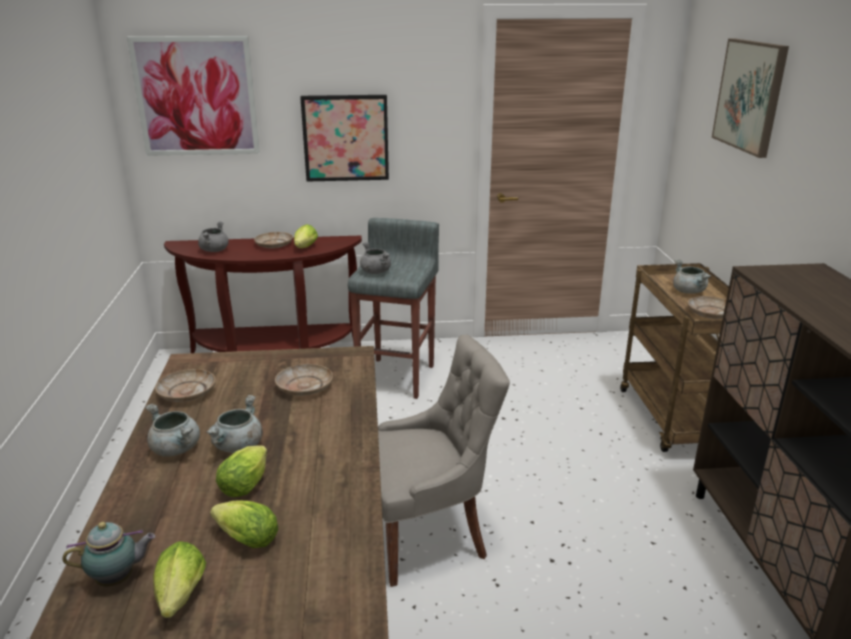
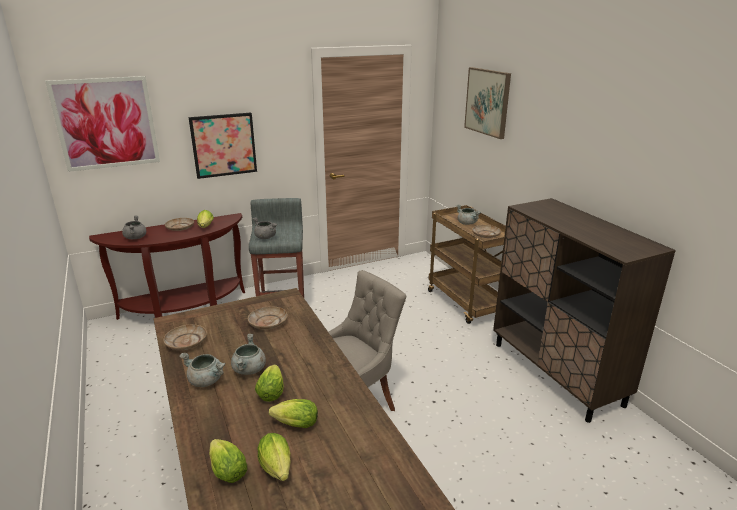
camera: 20 degrees left, 0 degrees up
(118, 579) = (226, 470): teapot -> lettuce

